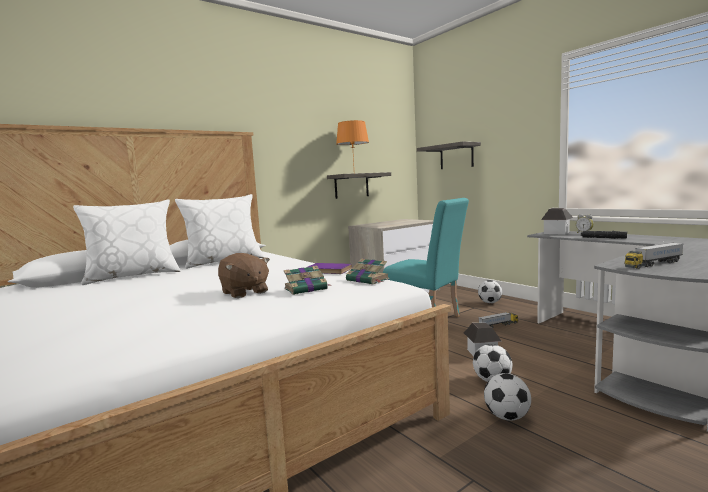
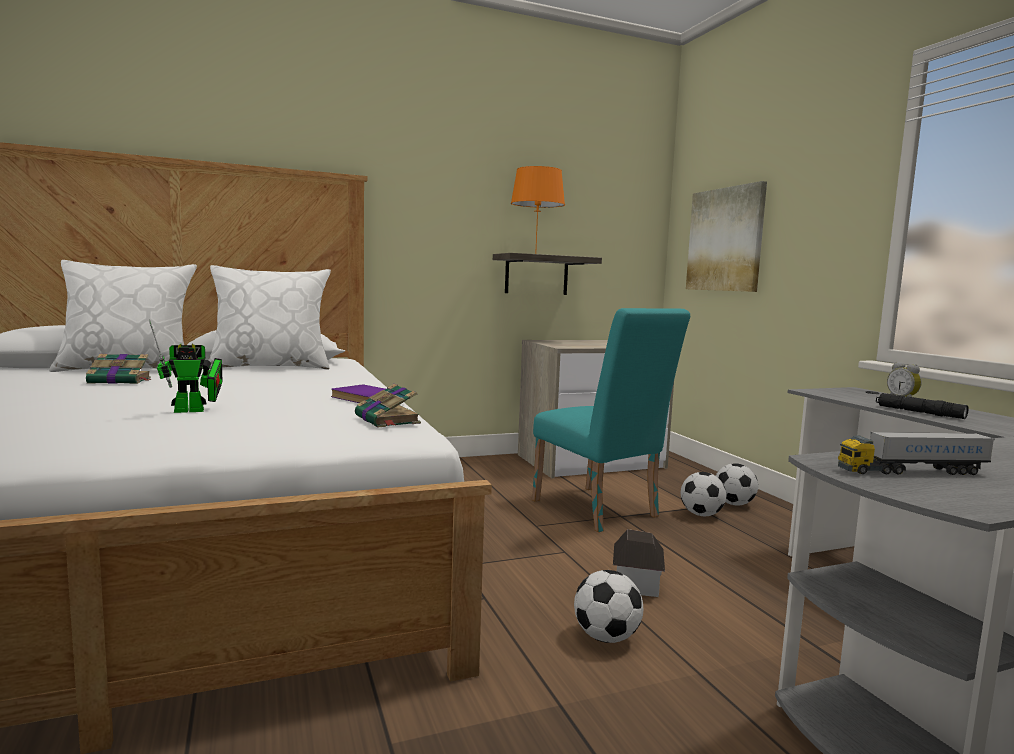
camera: 15 degrees right, 0 degrees up
(244, 292) = (194, 410): brown plush toy -> toy robot
(307, 289) = (277, 418): book -> book (121, 381)
(456, 156) = (725, 240): shelf -> picture
(498, 325) = (711, 545): toy truck -> none
(507, 417) = (570, 706): football -> football (701, 515)
(556, 233) = (847, 392): toy house -> none

